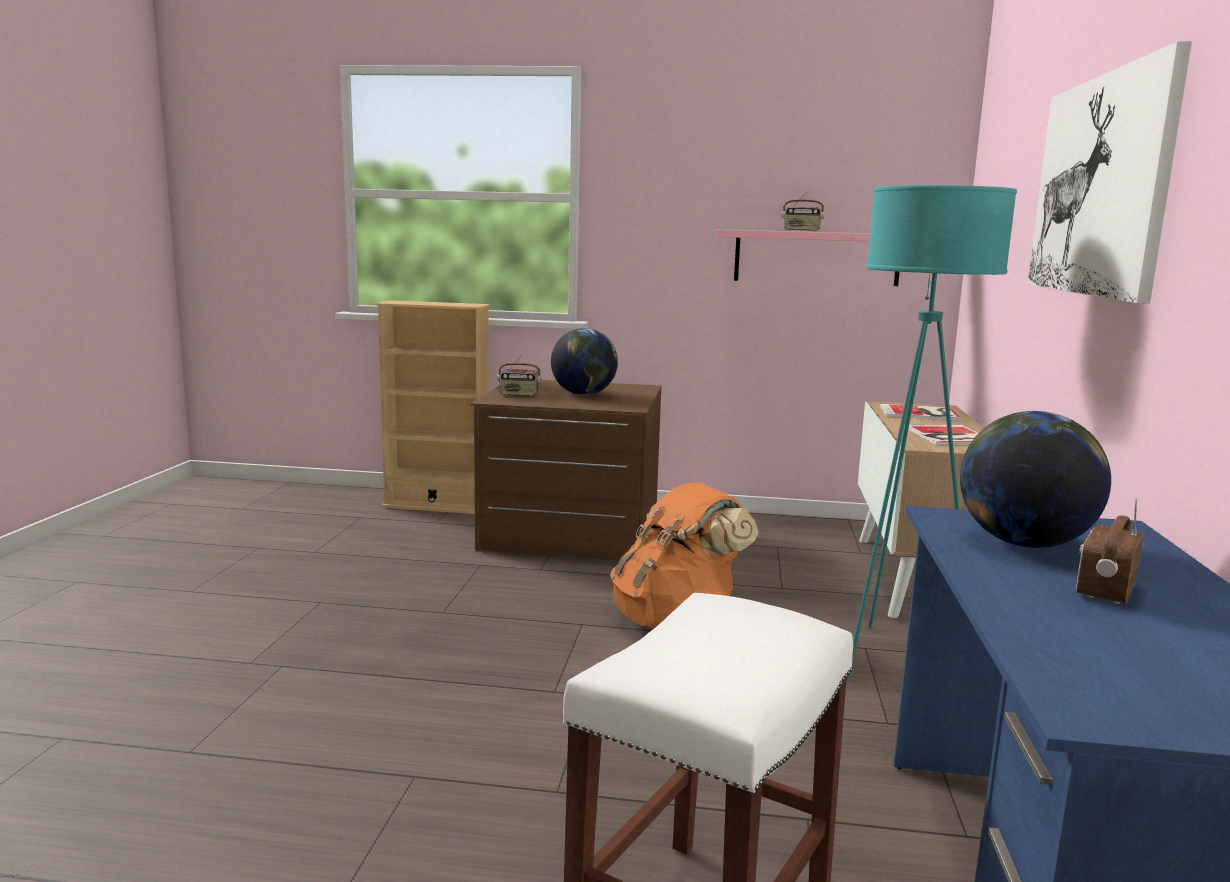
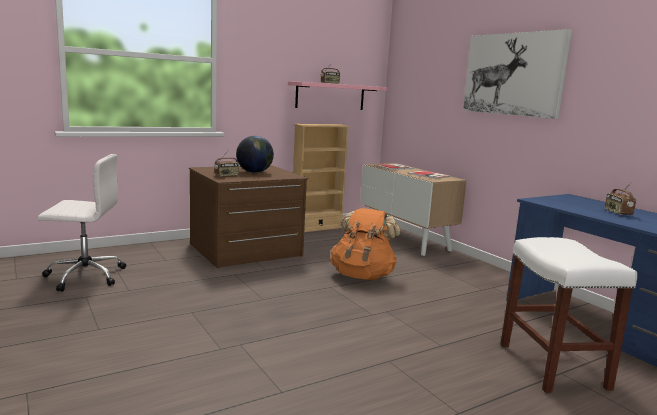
camera: 40 degrees left, 0 degrees up
(306, 522) = (84, 276): none -> white office chair
(437, 506) = (147, 251): beige bookcase -> beige bookcase (316, 228)
(894, 659) = (449, 269): turquoise floor lamp -> none
(1023, 543) = (571, 204): globe -> none

